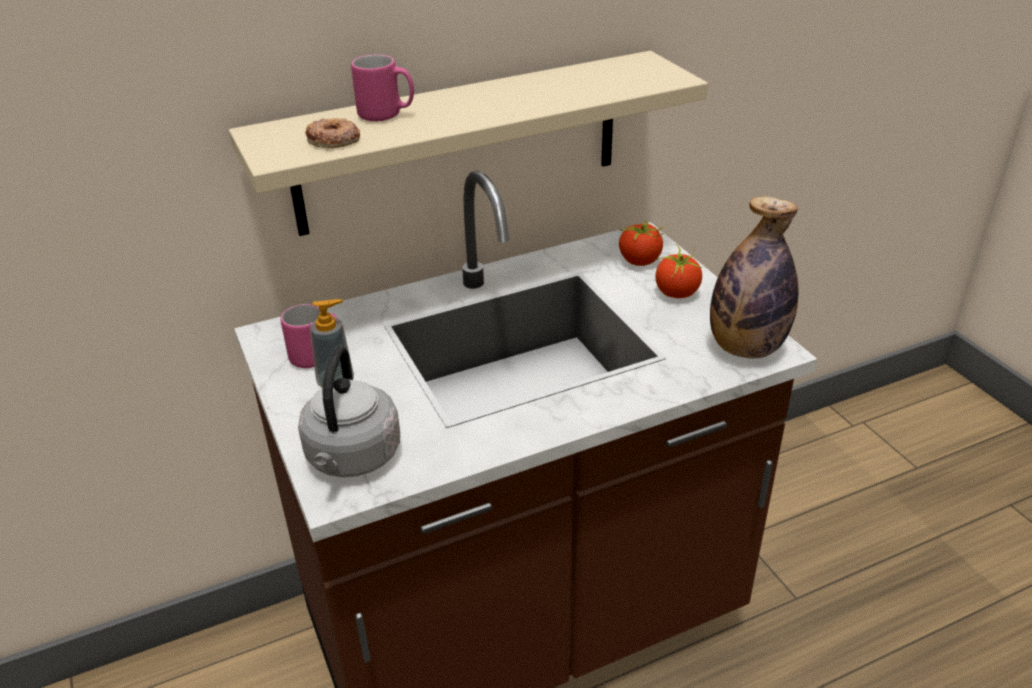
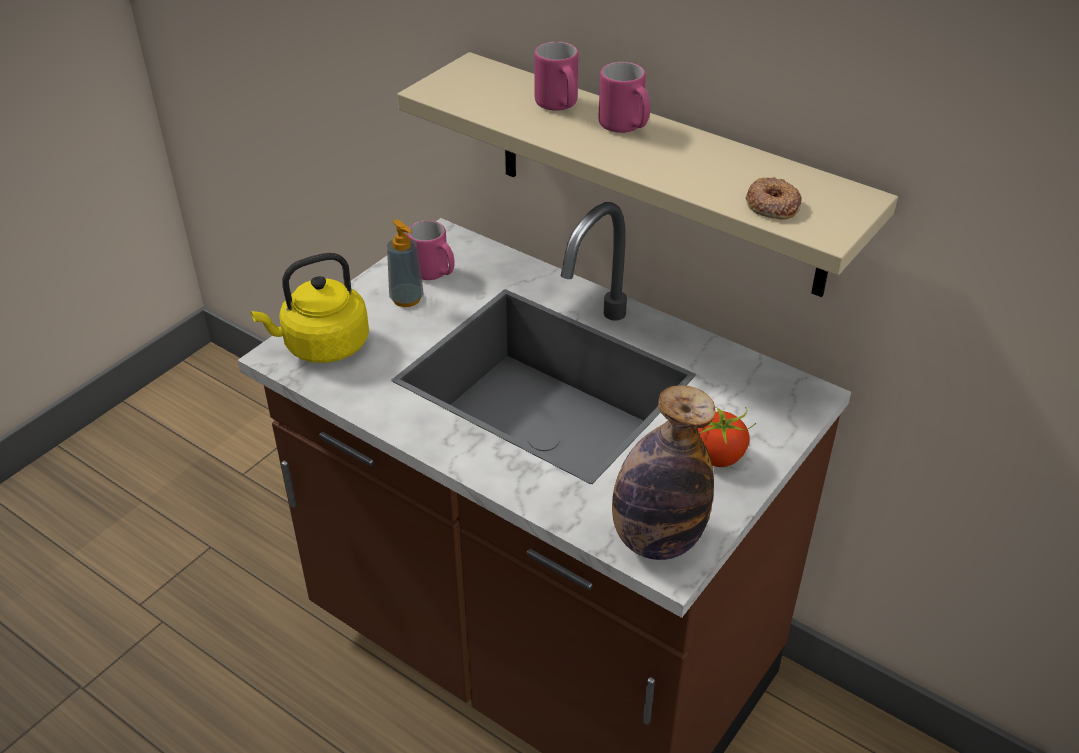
camera: 60 degrees right, 5 degrees up
(333, 140) = (486, 101): donut -> donut (772, 205)
(352, 458) = (322, 346): grey kettle -> yellow kettle
(456, 101) = (625, 127): none -> pink mug
(640, 261) = (757, 409): tomato -> none

